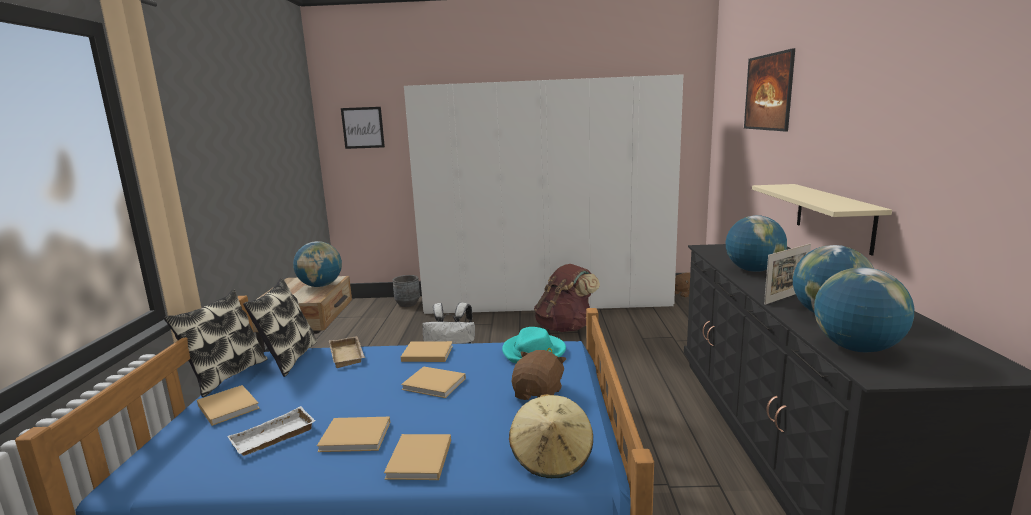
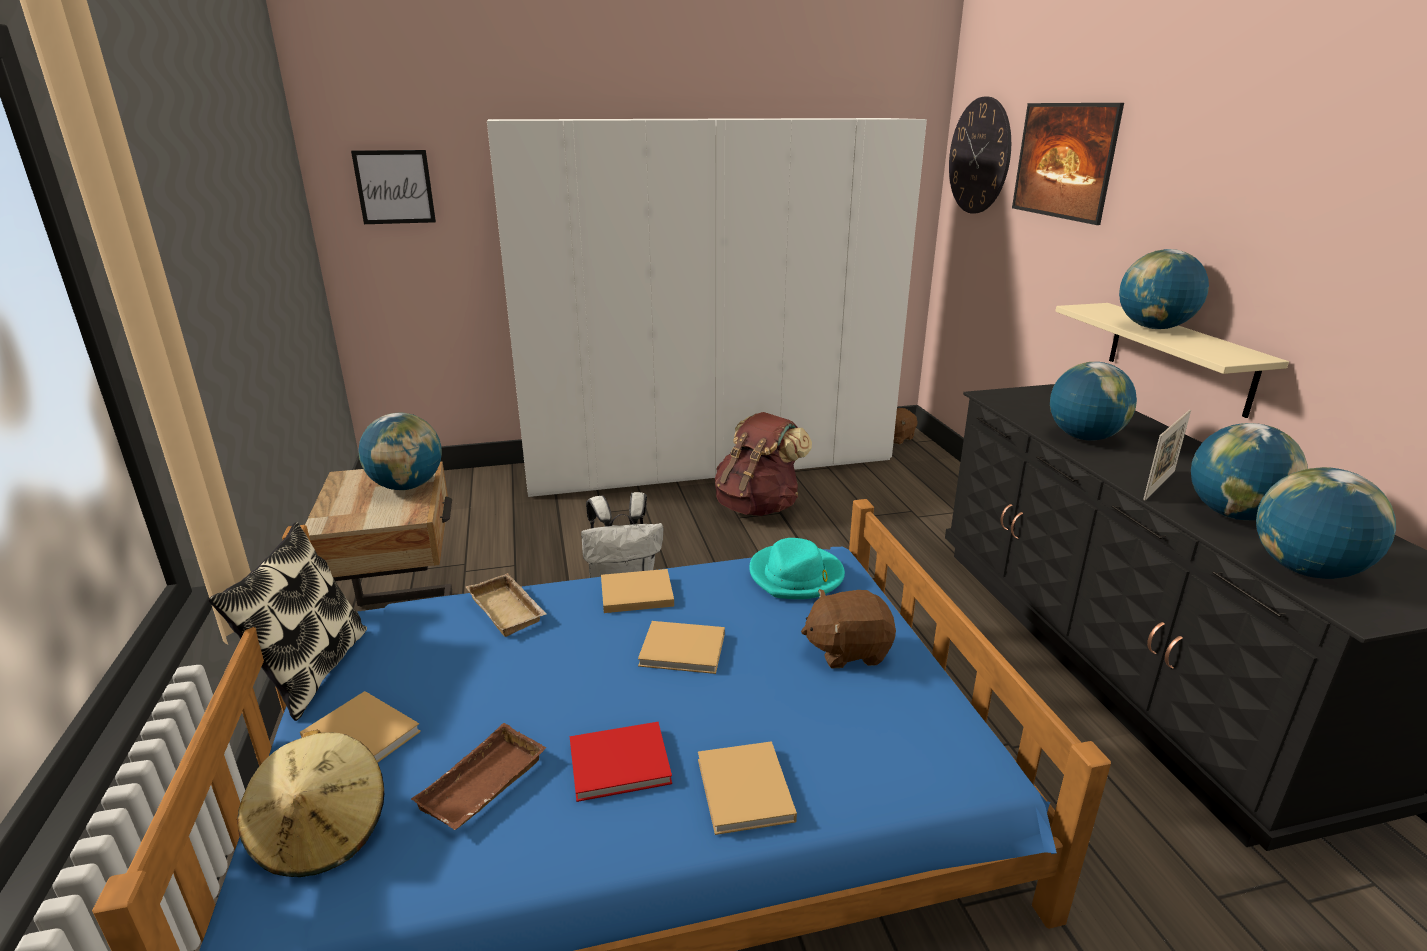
camera: 15 degrees left, 10 degrees up
(273, 438) = (484, 787): white tray -> brown tray
(288, 359) = (407, 626): pillow -> none
(357, 436) = (623, 763): beige book -> red book
(408, 303) = (491, 480): grey planter -> none
(539, 394) = (847, 650): brown plush toy -> brown plush toy turned 105 degrees counterclockwise
(552, 457) = (929, 757): beige hat -> beige hat (322, 832)
(728, 98) = (979, 156): none -> wall clock
(808, 194) = (1153, 328): none -> globe

